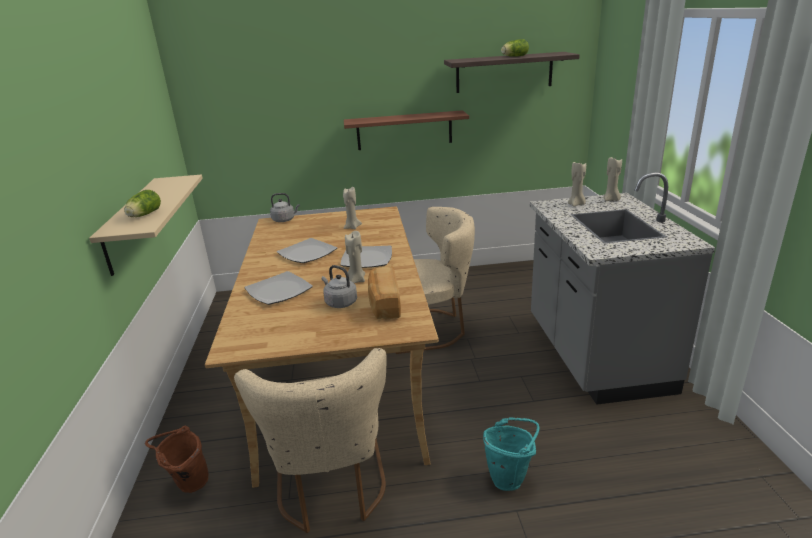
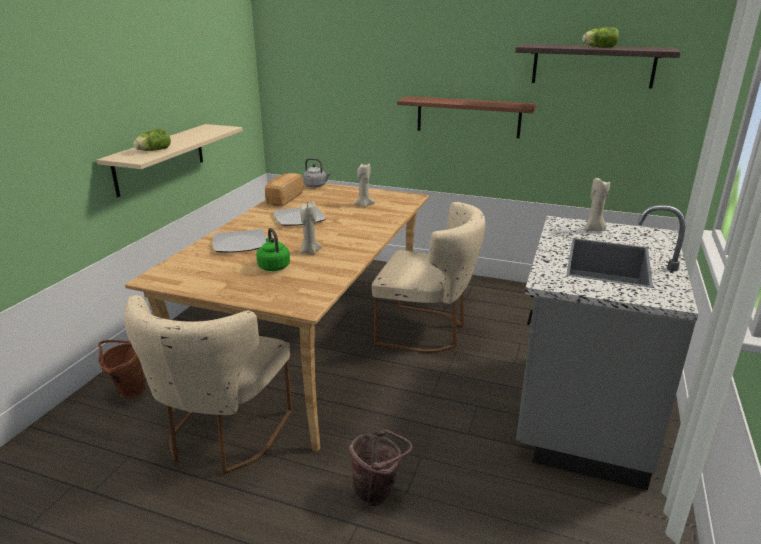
camera: 25 degrees right, 0 degrees up
(339, 302) = (273, 266): grey kettle -> green kettle
(367, 259) = (341, 236): plate -> none
(384, 305) = (306, 278): bread -> bread (284, 199)
(510, 477) = (378, 493): turquoise bucket -> brown bucket
(611, 200) = (644, 234): beige candle -> none

